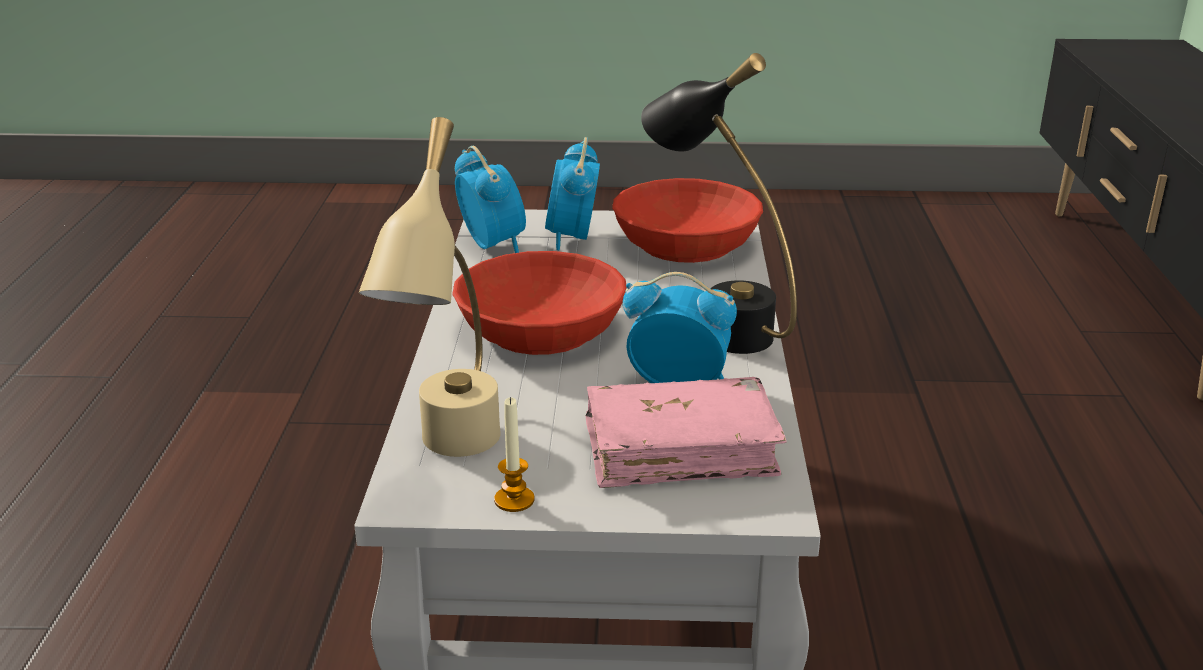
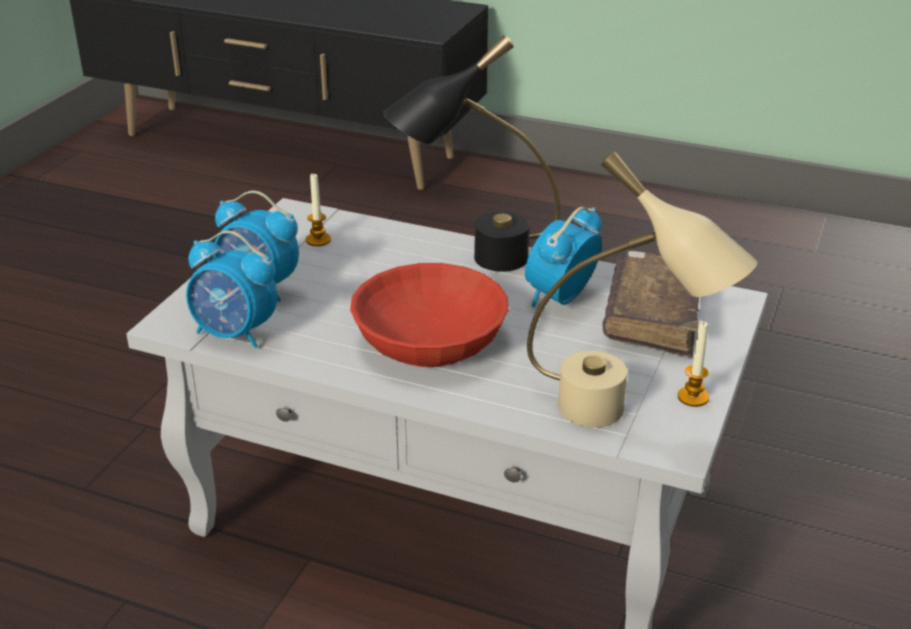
camera: 70 degrees left, 5 degrees up
(492, 245) = (235, 334): alarm clock -> alarm clock turned 150 degrees counterclockwise
(680, 450) = (652, 317): pink book -> brown book
(686, 243) = (318, 240): red bowl -> candle

